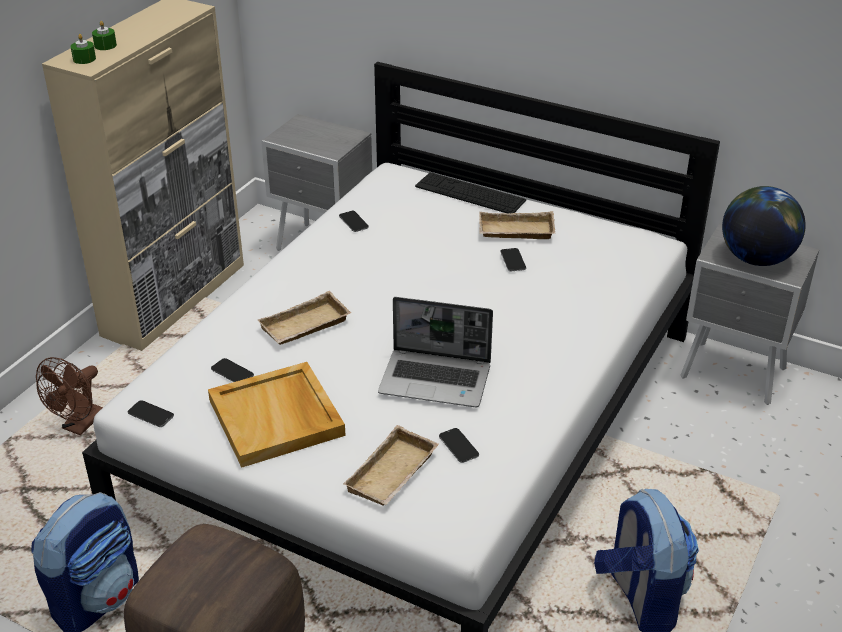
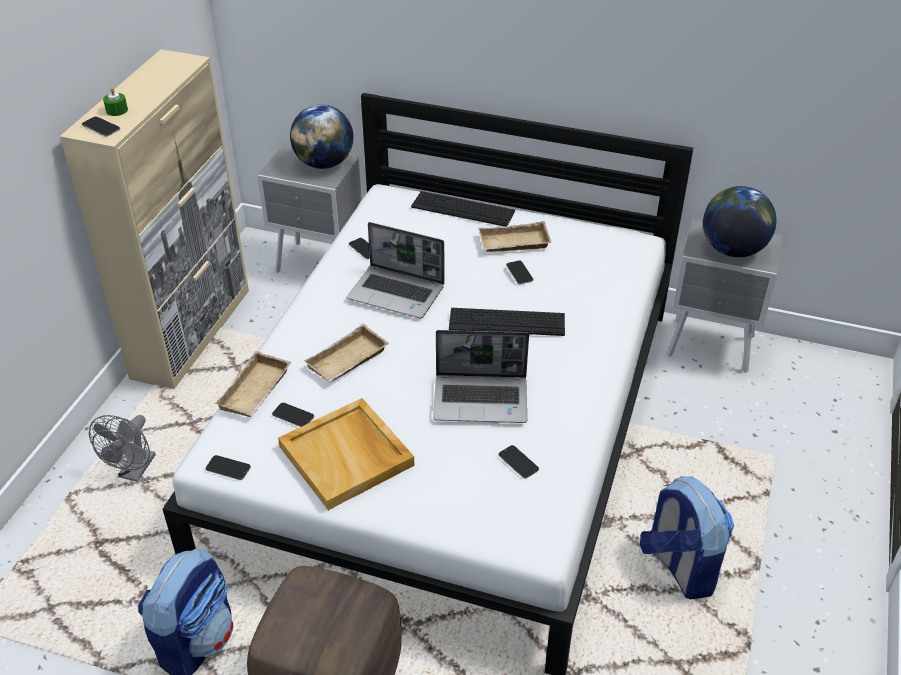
camera: 10 degrees left, 5 degrees up
(80, 426) = (134, 472): brown fan -> grey fan
(84, 59) = (101, 127): green candle -> phone
(333, 135) = (324, 163): none -> globe
(376, 267) = (397, 293): none -> laptop
(393, 475) = (468, 498): beige tray -> beige tray (256, 391)
(485, 307) = (507, 322): none -> keyboard

